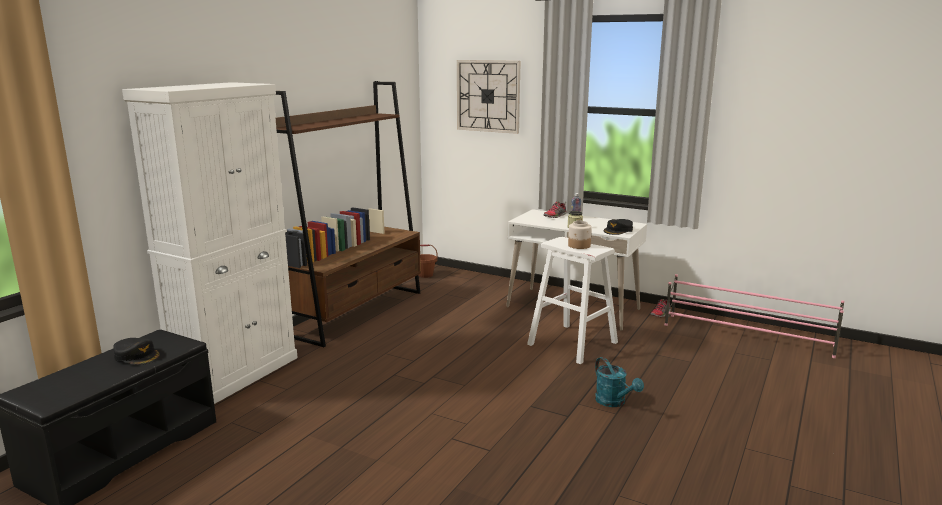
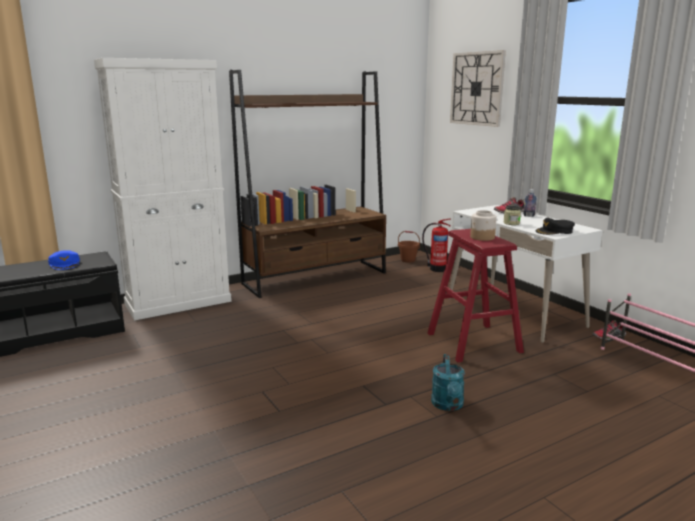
camera: 30 degrees right, 0 degrees up
(137, 356) = (65, 264): black cap -> blue cap
(462, 279) = (436, 269): none -> fire extinguisher
(572, 343) = (473, 342): white stool -> red stool

